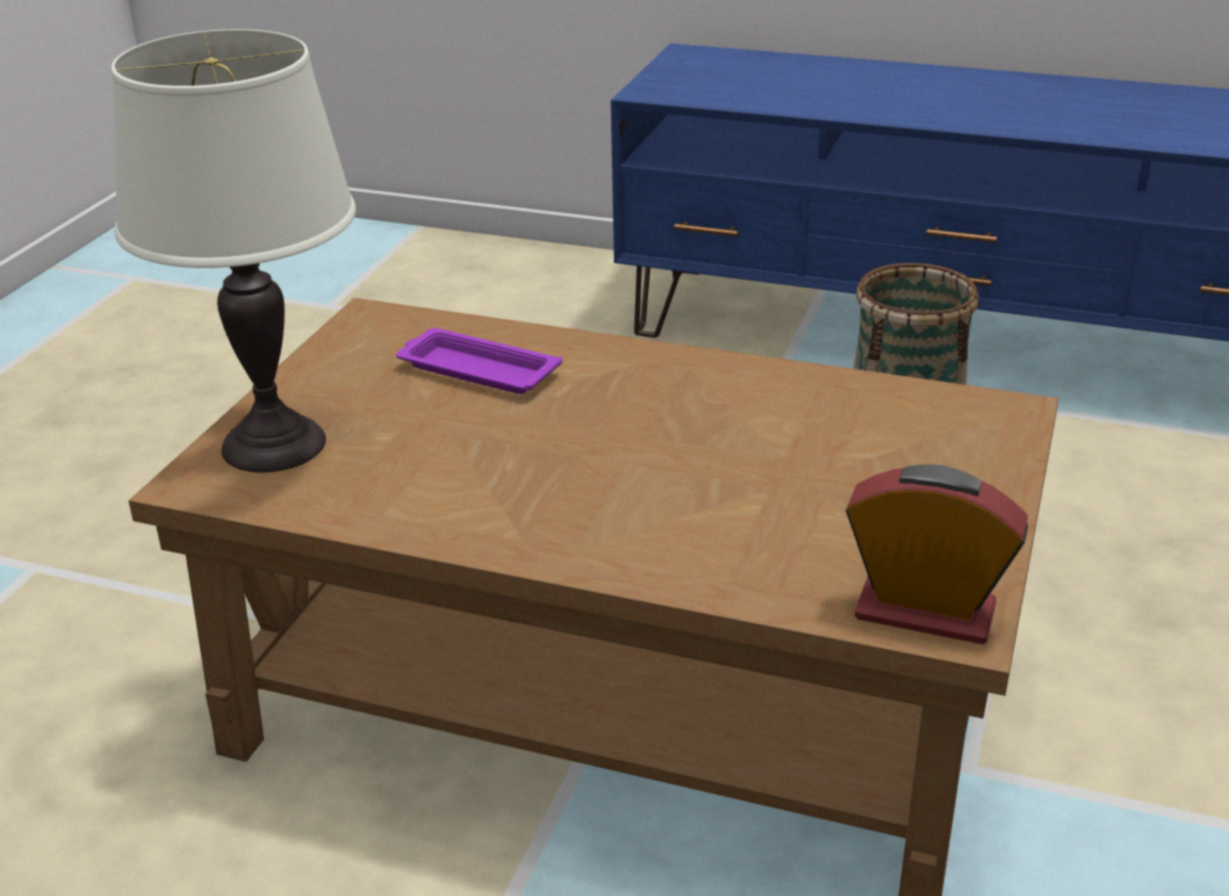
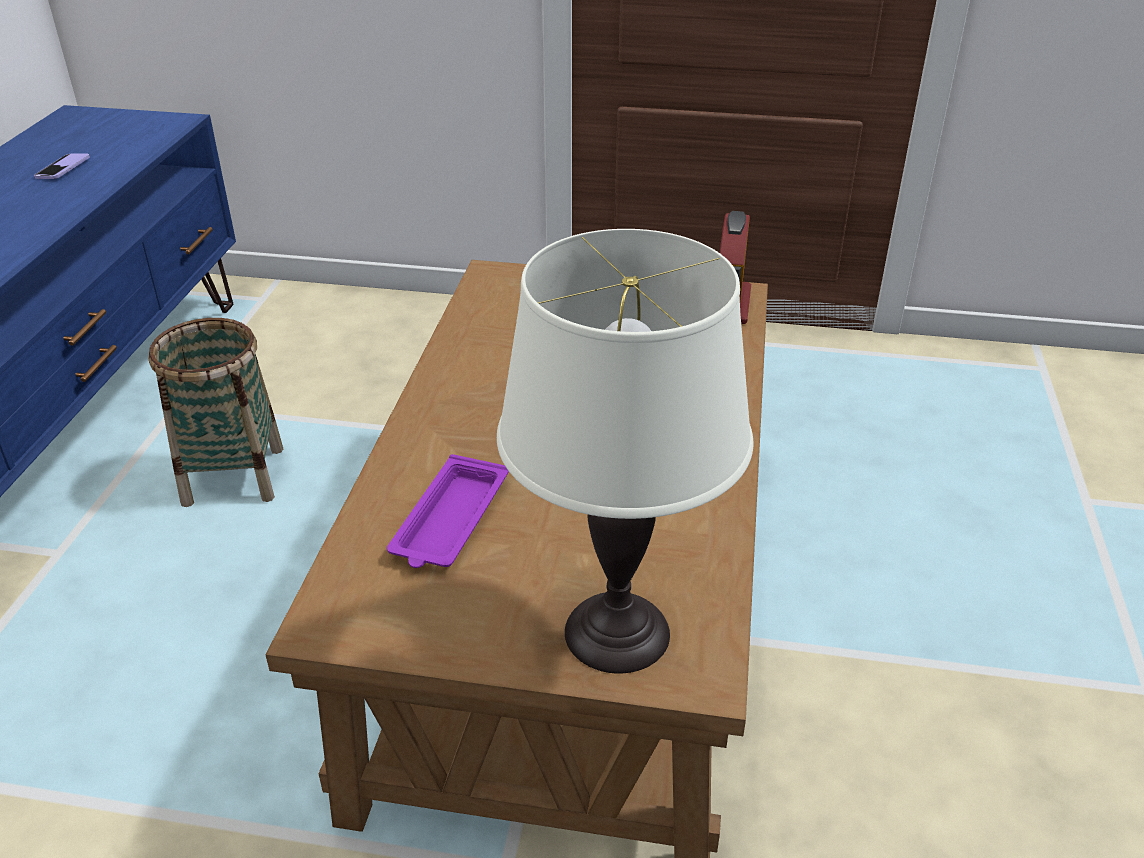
camera: 100 degrees left, 5 degrees up
(1165, 118) = (63, 168): none -> phone

